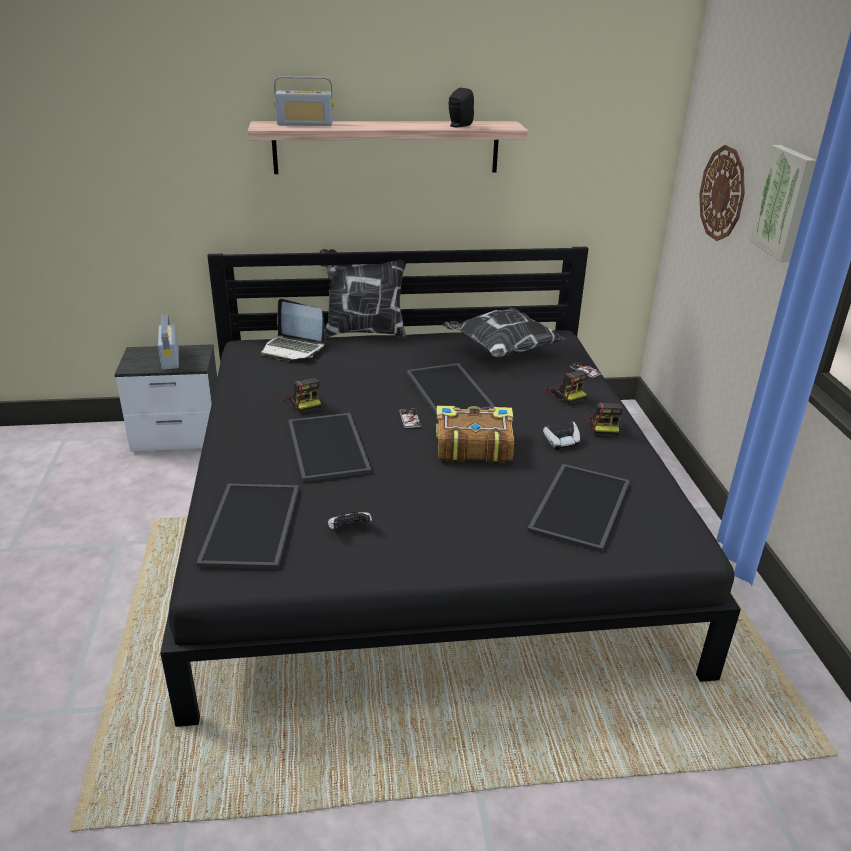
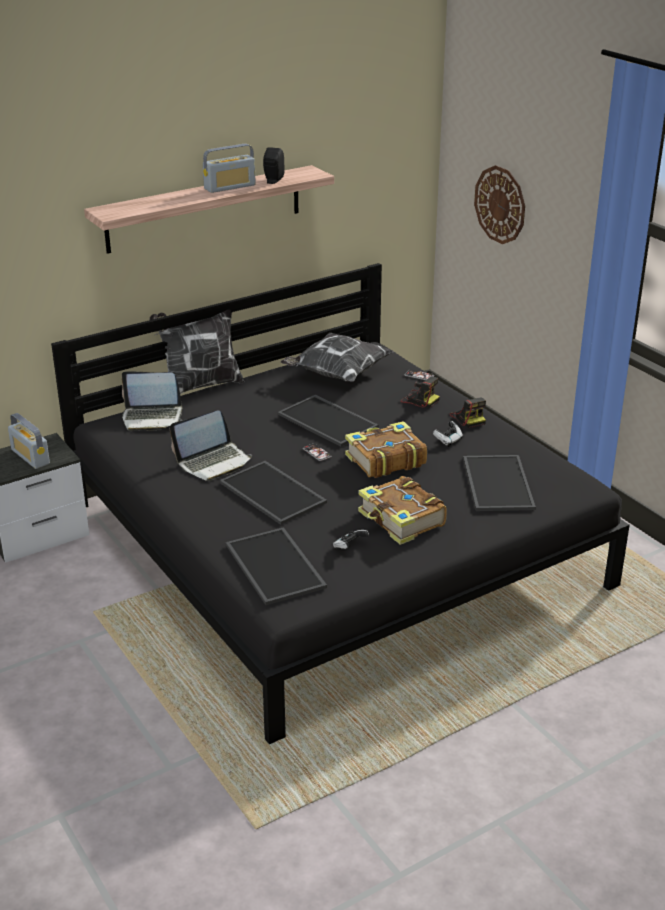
camera: 25 degrees left, 0 degrees up
(303, 402) = (214, 462): camera -> laptop
(305, 124) = (140, 203): radio -> radio (230, 187)
(432, 516) = (401, 520): none -> book
(785, 203) = (568, 214): picture -> none

